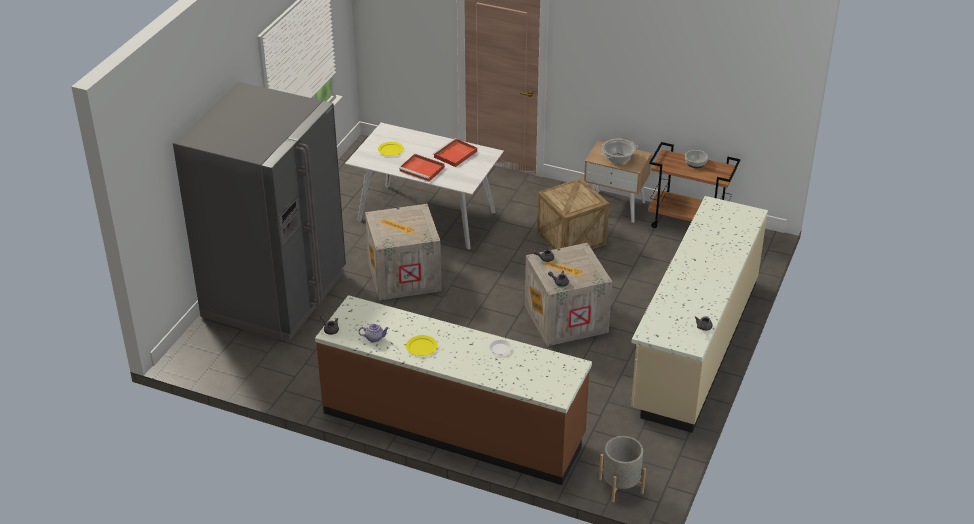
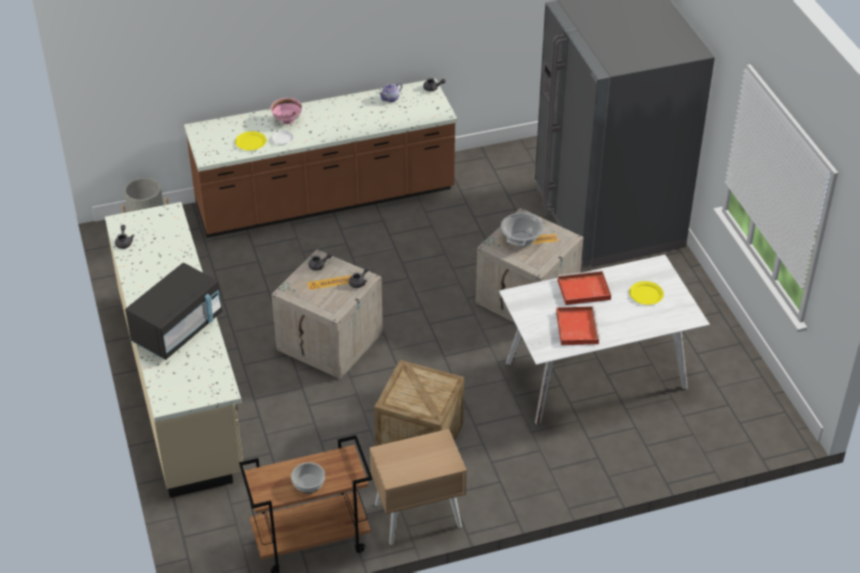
camera: 140 degrees right, 5 degrees up
(422, 347) = (346, 111): yellow plate -> yellow plate (250, 142)
(478, 363) = (287, 121): none -> pink bowl
(618, 159) = (414, 454): cooking pot -> cooking pot (521, 239)
(711, 250) = (178, 329): none -> black microwave

